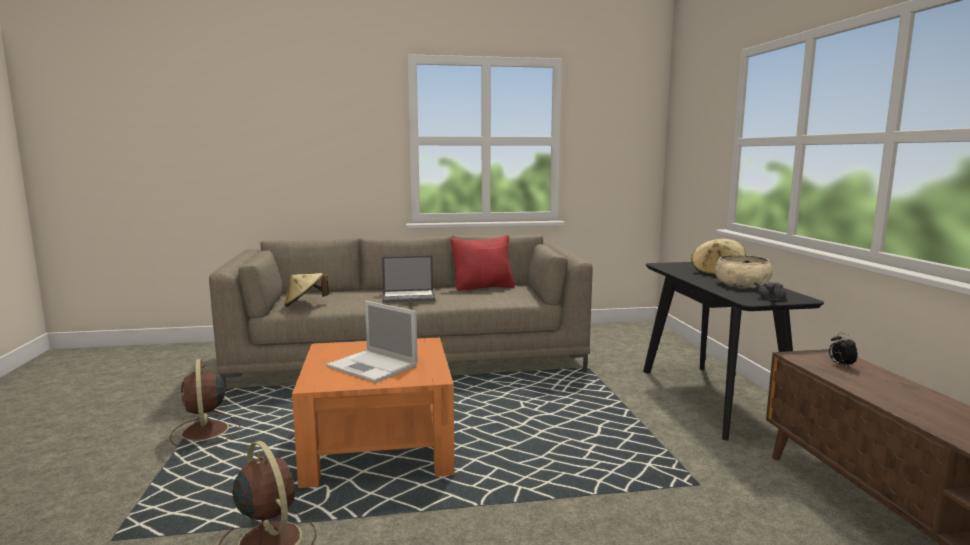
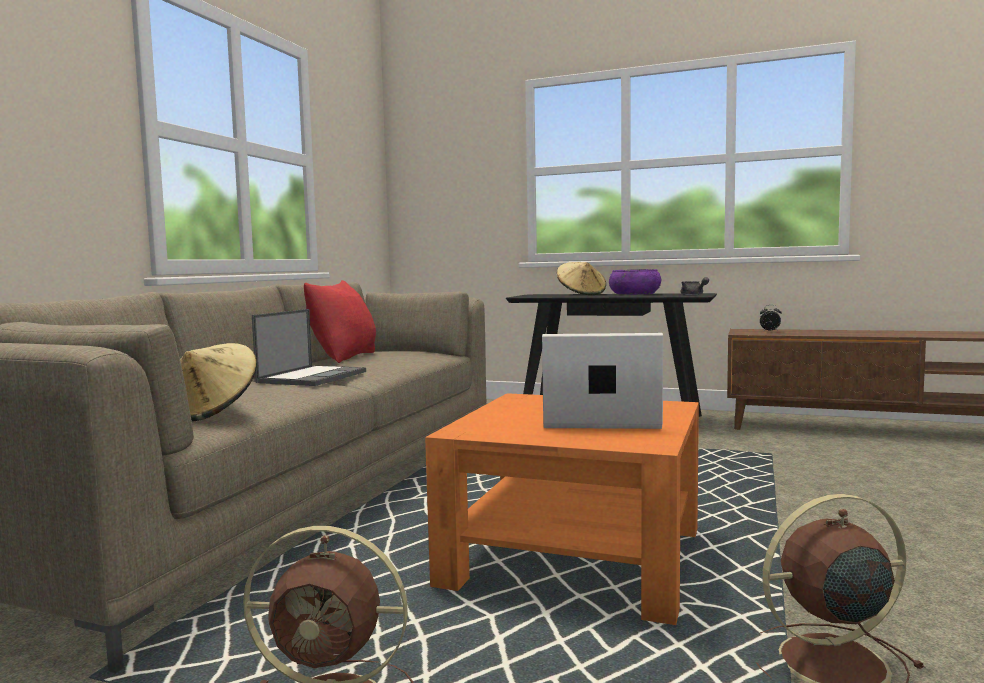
camera: 60 degrees left, 5 degrees down
(373, 366) = (597, 419): laptop -> laptop turned 150 degrees counterclockwise
(742, 284) = (634, 294): beige bowl -> purple bowl

